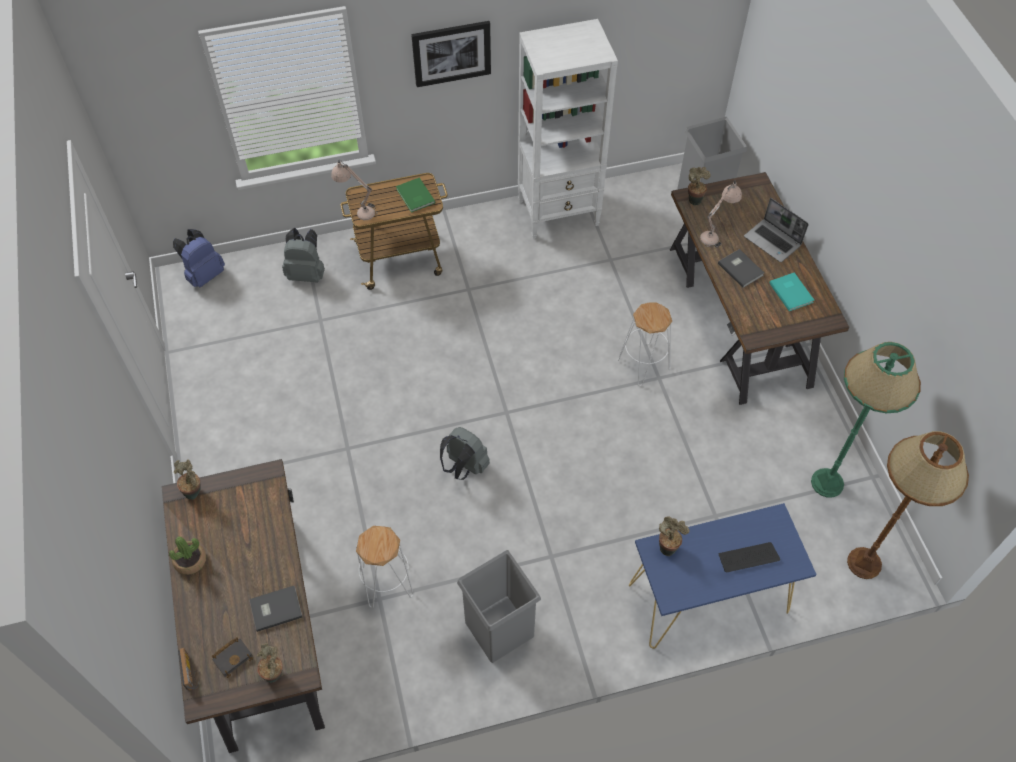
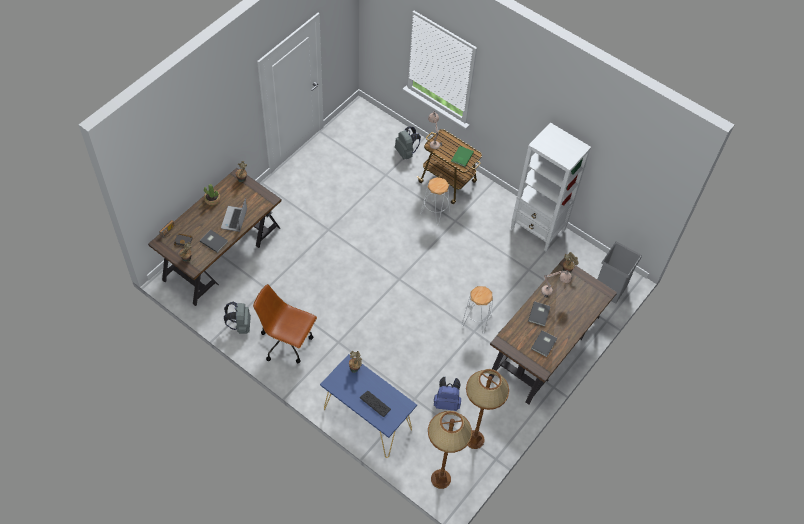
camera: 50 degrees right, 0 degrees up
(204, 275) = (371, 115): blue backpack -> blue backpack (447, 402)
(387, 583) = (275, 287): white stool -> white stool (435, 213)
(451, 53) = (517, 106): picture -> none
(464, 467) = (356, 280): grey backpack -> grey backpack (240, 325)
(499, 628) = (287, 342): grey trash can -> brown office chair
(773, 241) = (571, 319): laptop -> laptop (234, 219)
(791, 292) = (544, 344): turquoise book -> grey book
(827, 482) = (474, 439): green floor lamp -> brown floor lamp

